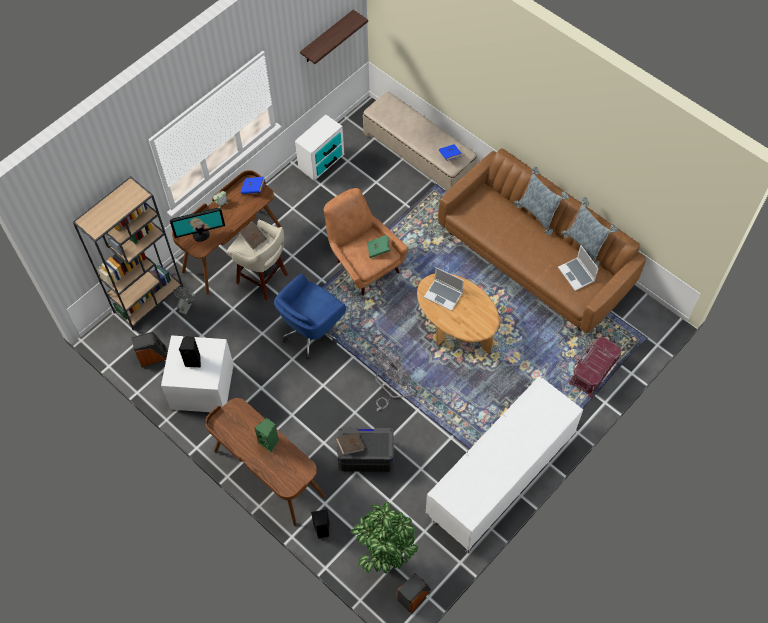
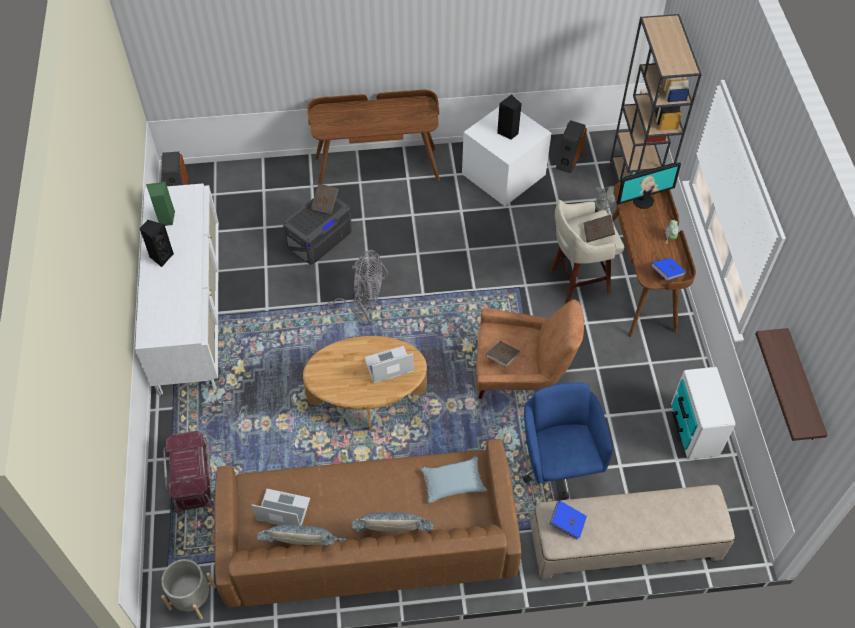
camera: 130 degrees right, 5 degrees down
(201, 234) = (643, 200): monitor -> monitor turned 135 degrees counterclockwise
(269, 442) = (371, 123): green speaker -> green speaker (165, 219)
(312, 332) = (480, 281): blue office chair -> blue office chair (557, 469)
(322, 530) = (292, 171): black speaker -> black speaker (161, 256)
(378, 250) = (502, 358): green book -> brown book
(385, 563) = (222, 190): potted plant -> none
(391, 386) = (363, 301): grey fan -> grey fan turned 75 degrees counterclockwise
(480, 214) = (453, 481): none -> blue pillow
(647, 312) = (192, 597): none -> grey planter

